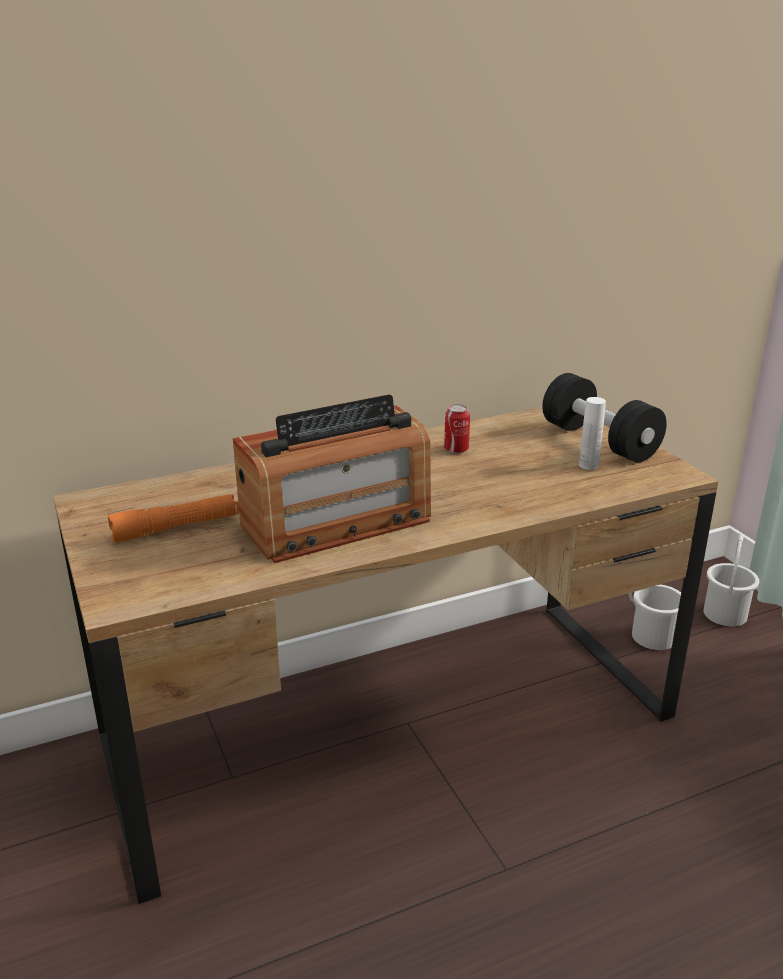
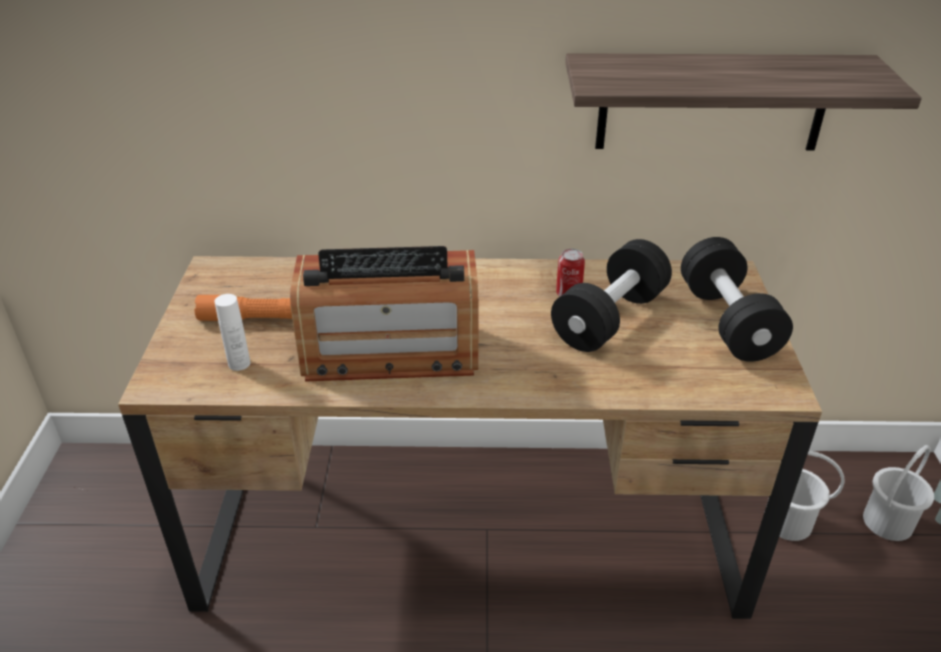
camera: 25 degrees right, 10 degrees up
(506, 458) = (609, 318): none -> black dumbbell
(535, 259) = (712, 102): none -> shelf
(588, 465) = (689, 350): white bottle -> white bottle (239, 363)

